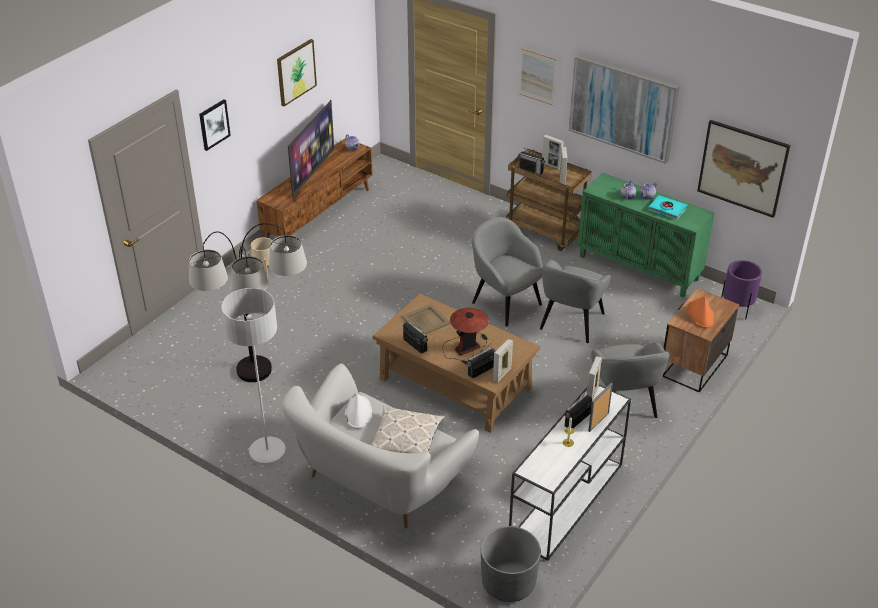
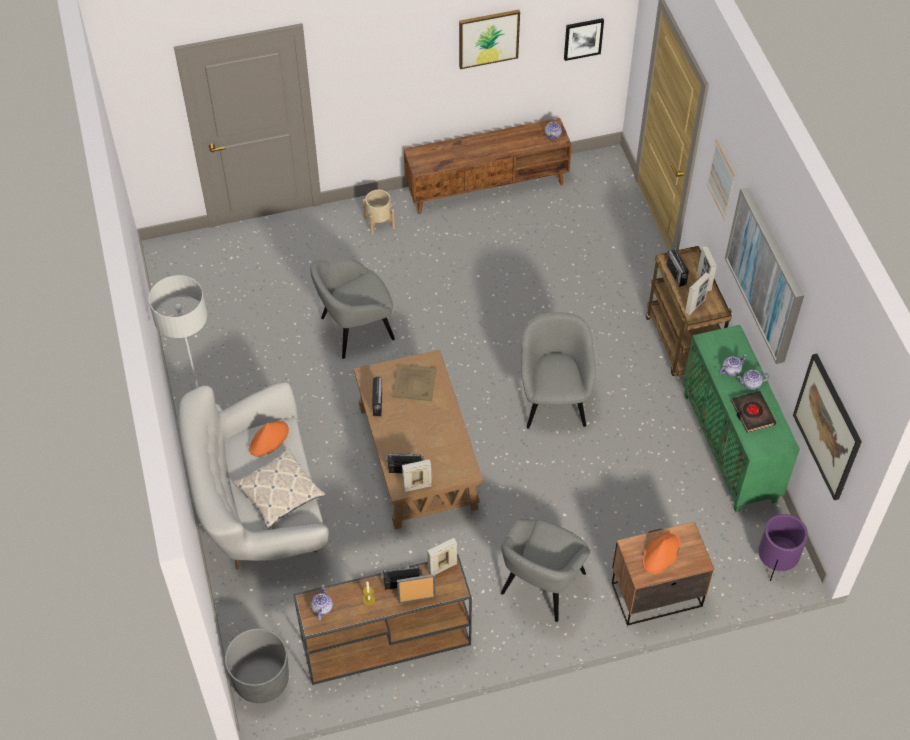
camera: 40 degrees right, 15 degrees up
(214, 124) = (351, 66): picture -> picture (583, 38)
(262, 399) = (248, 363): floor lamp -> none
(312, 172) = (486, 143): television -> none
(358, 412) = (269, 439): white hat -> orange hat
(466, 348) = (417, 437): table lamp -> none
(542, 468) = (321, 608): none -> teapot
(566, 502) = (384, 644): white console table -> brown console table
(571, 322) = (592, 465): grey armchair -> grey armchair (355, 329)
(667, 210) = (752, 413): turquoise book -> black book

